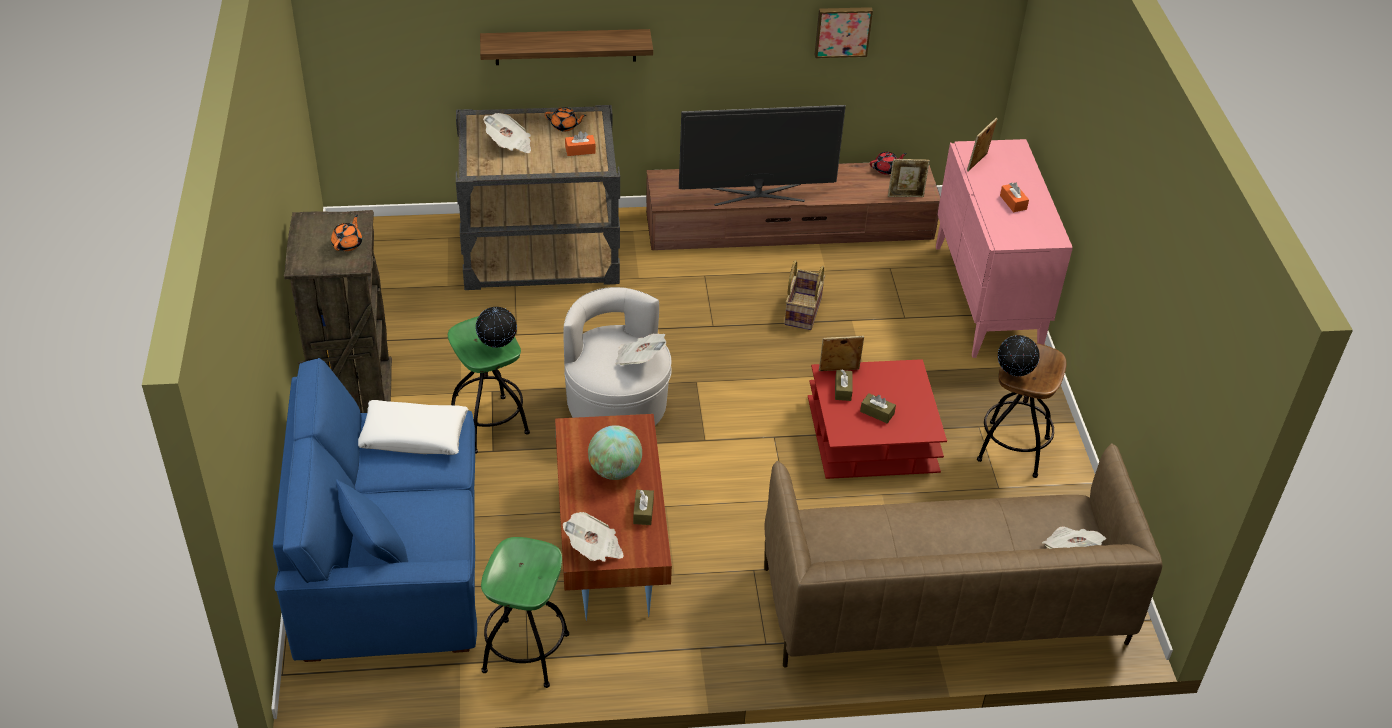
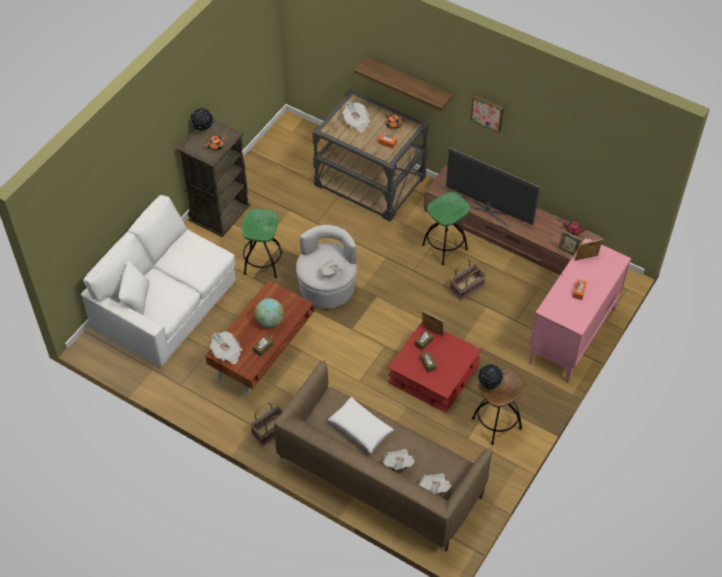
camera: 40 degrees right, 10 degrees up
(390, 562) = (165, 306): blue sofa -> white sofa
(414, 435) = (197, 254): white pillow -> white pillow (360, 428)
(497, 346) = (264, 230): globe -> globe (203, 129)
(526, 652) = (183, 381): green stool -> green stool (445, 247)
(730, 639) = (270, 430): none -> basket
(842, 31) = (558, 144): picture -> picture (487, 112)
(992, 548) = (398, 463): none -> newspaper

